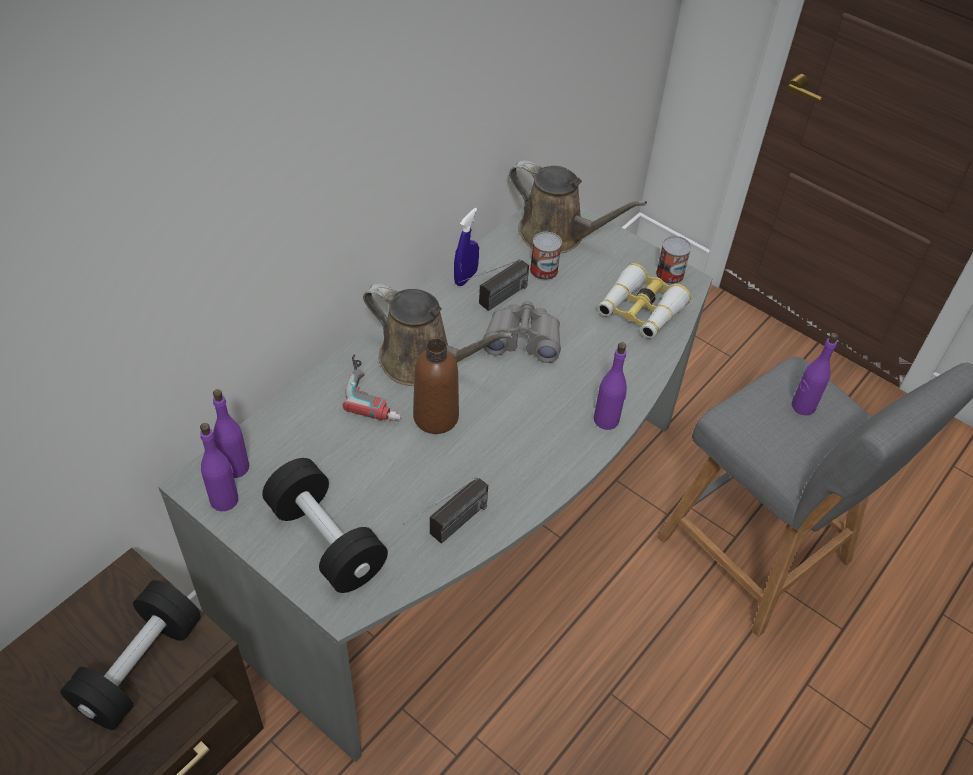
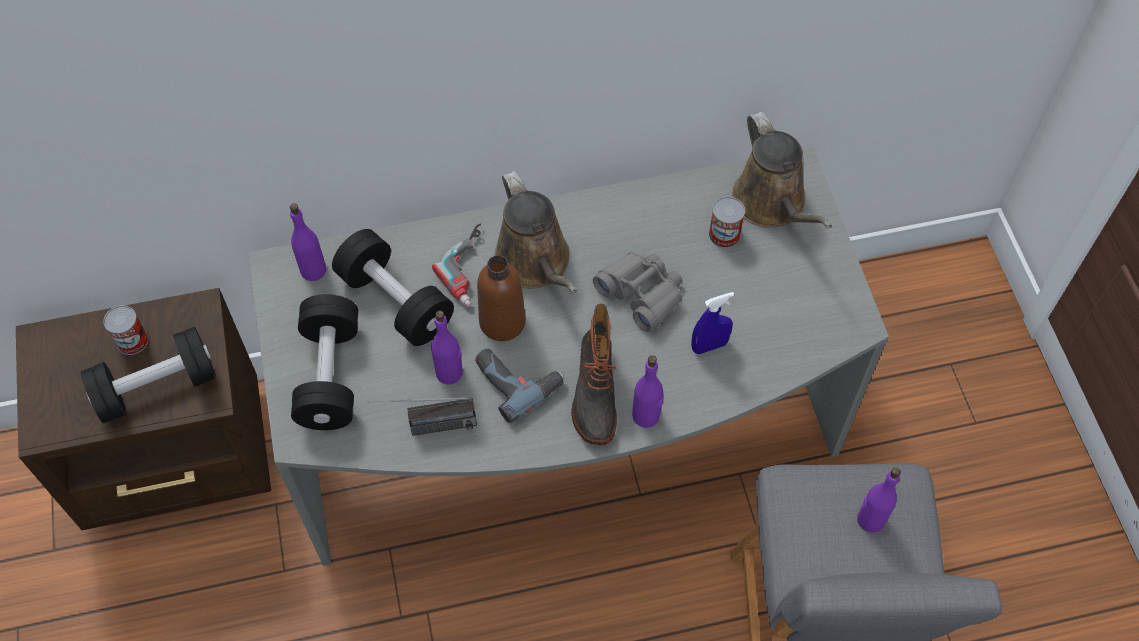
camera: 40 degrees right, 10 degrees up
(225, 499) = (285, 293): purple bottle -> purple bottle (449, 373)
(332, 451) = (395, 301): none -> black dumbbell
(465, 277) = (644, 201): blue spray bottle -> blue spray bottle (709, 346)
(486, 451) = (517, 379): none -> power drill
(493, 302) = (648, 241): radio -> none
(555, 427) = (594, 394): none -> boot
(640, 310) = (780, 328): binoculars -> none
(669, 274) = (846, 308): can -> can (132, 341)

